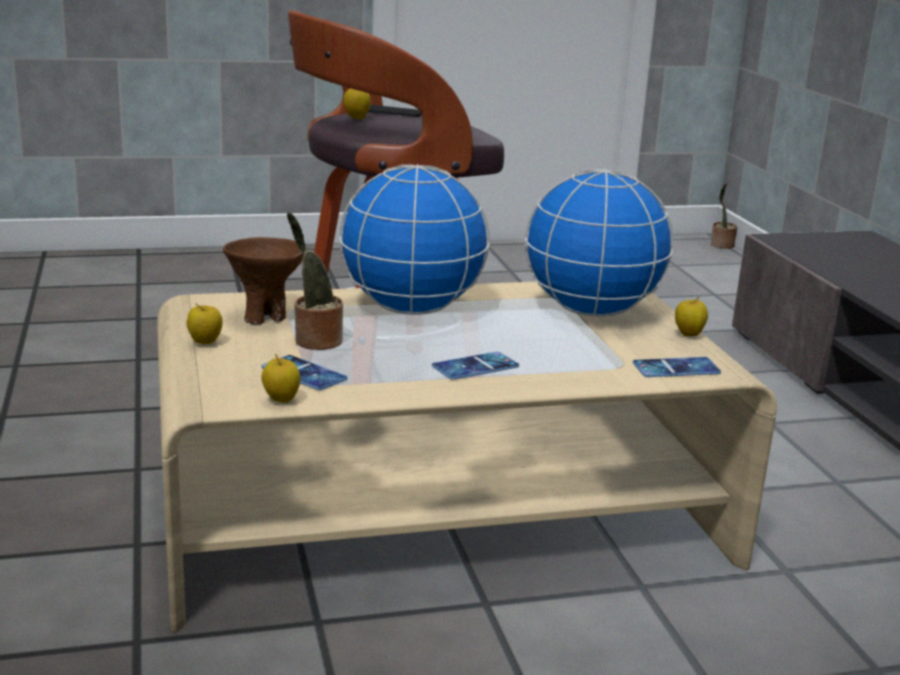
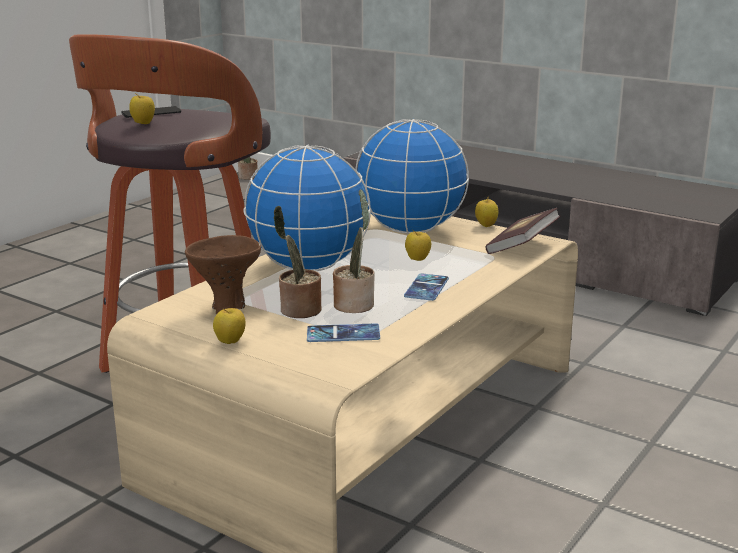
camera: 40 degrees left, 0 degrees up
(281, 400) = (370, 356): apple -> apple (417, 260)
(375, 354) = (355, 304): none -> potted plant
(676, 368) = (521, 247): phone -> book

